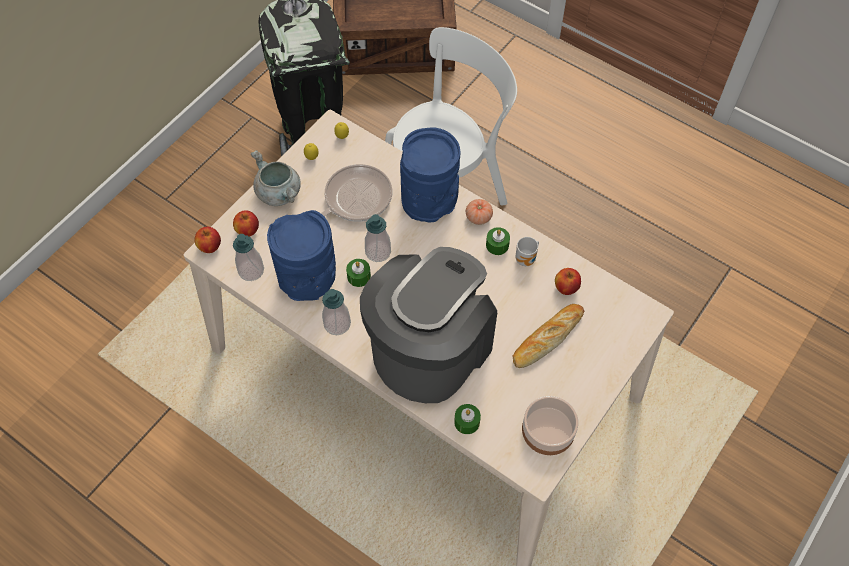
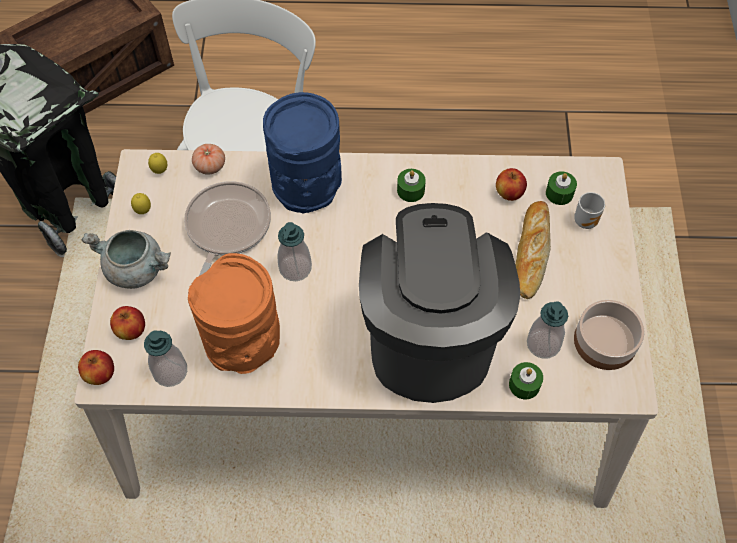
camera: 35 degrees left, 0 degrees up
(308, 281) = (244, 343): blue vase -> orange vase
(337, 324) = (312, 370): soap dispenser -> soap dispenser (543, 344)
(359, 276) = (295, 306): green candle -> green candle (559, 193)
(478, 217) = (370, 173): tomato -> tomato (210, 166)
(527, 260) = (451, 188): mug -> mug (586, 220)

